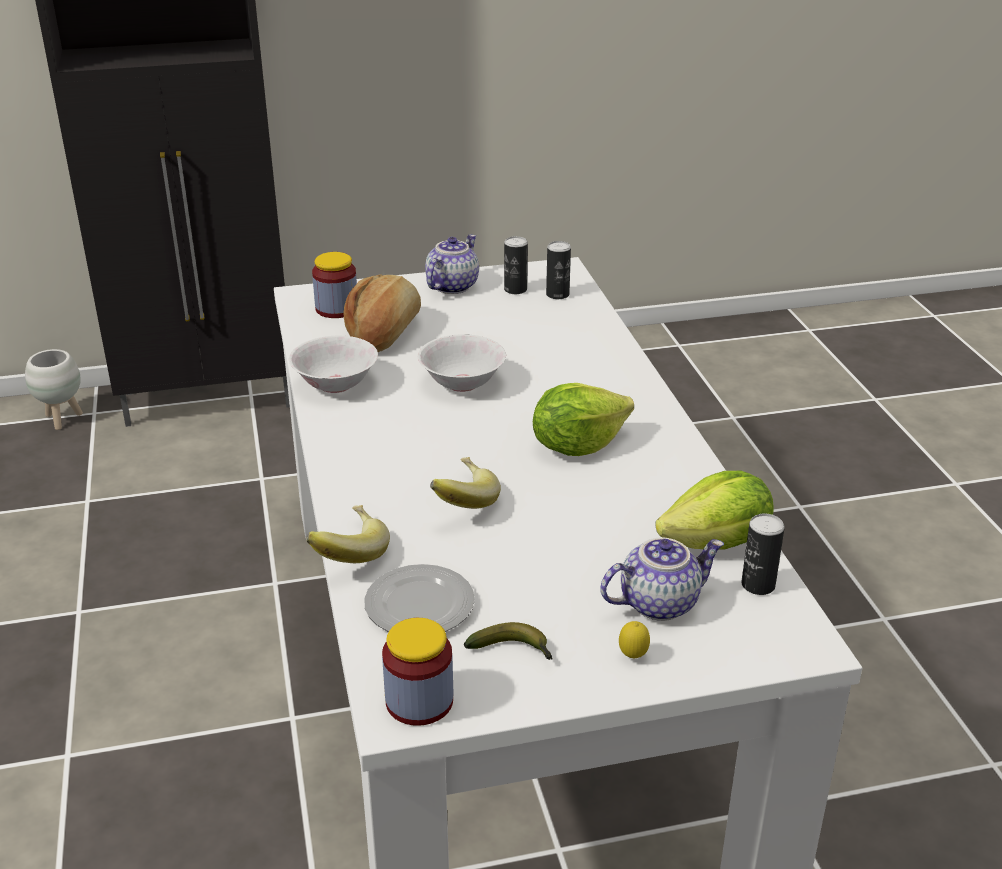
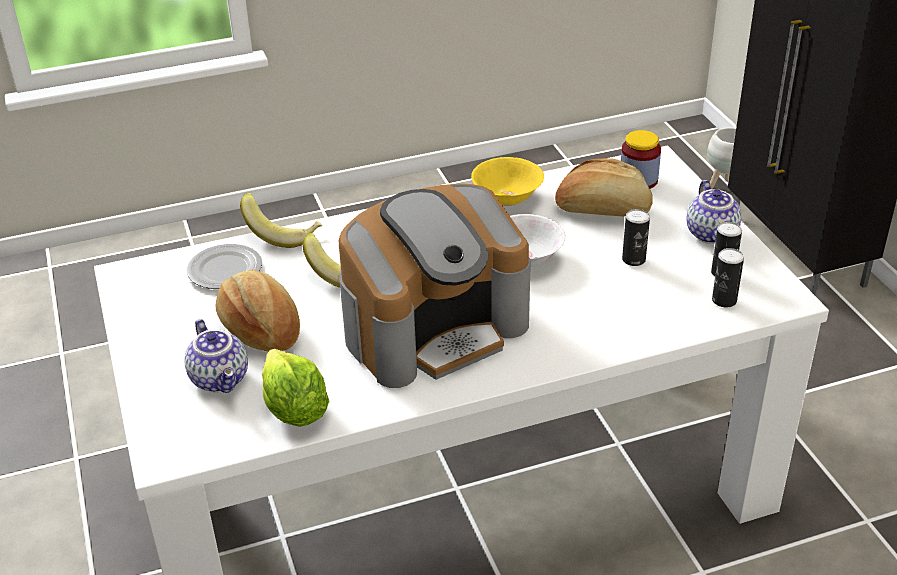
camera: 85 degrees right, 5 degrees up
(336, 384) = (507, 198): white bowl -> yellow bowl
(419, 701) = (133, 280): jar -> none
(451, 286) = (713, 234): teapot -> teapot turned 60 degrees clockwise
(513, 650) = (175, 314): banana -> none
(558, 571) = (260, 328): none -> bread
(577, 445) = (434, 328): lettuce -> coffee machine
(633, 656) = (162, 367): lemon -> none
(758, 585) = (239, 433): can -> can (633, 259)

